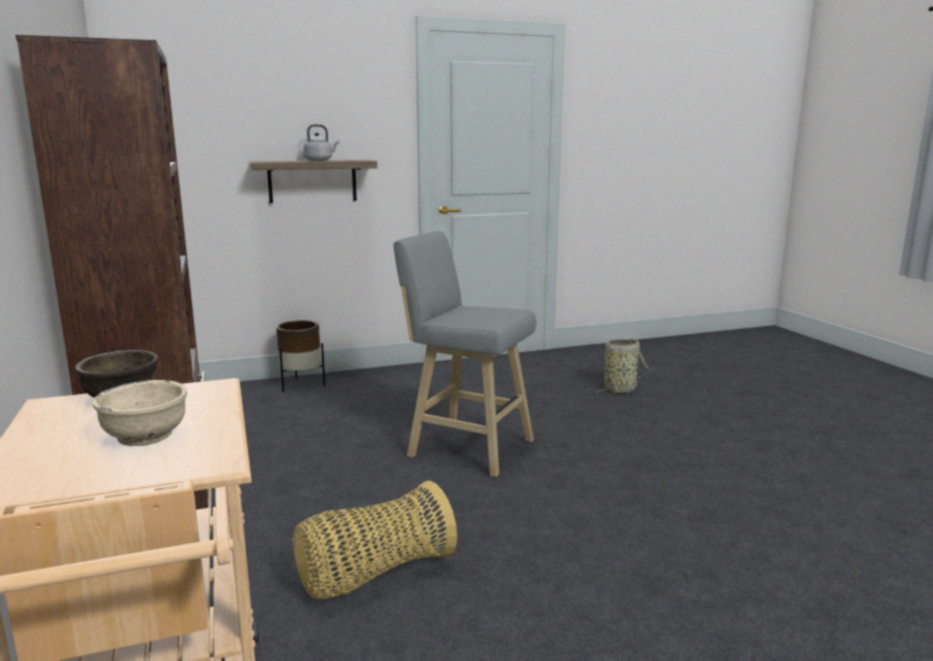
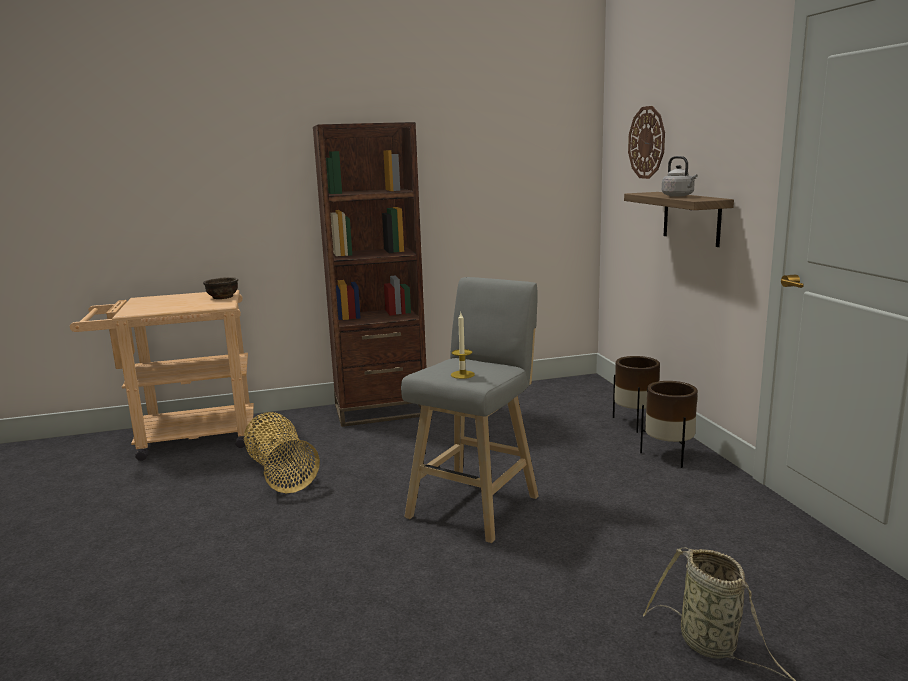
camera: 95 degrees right, 0 degrees up
(145, 436) = (169, 304): beige bowl -> none
(218, 111) = (647, 142): none -> wall clock
(378, 379) = (669, 456): none -> brown planter
(502, 311) = (462, 374): none -> candle

